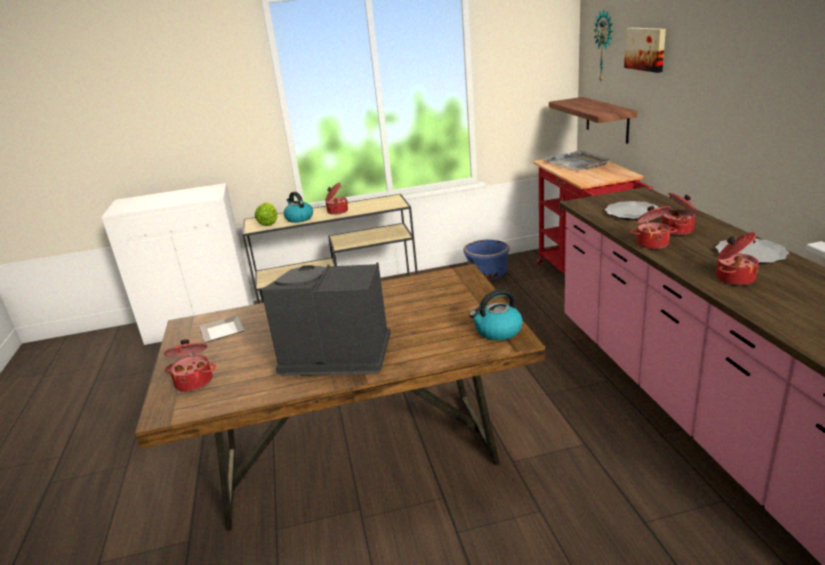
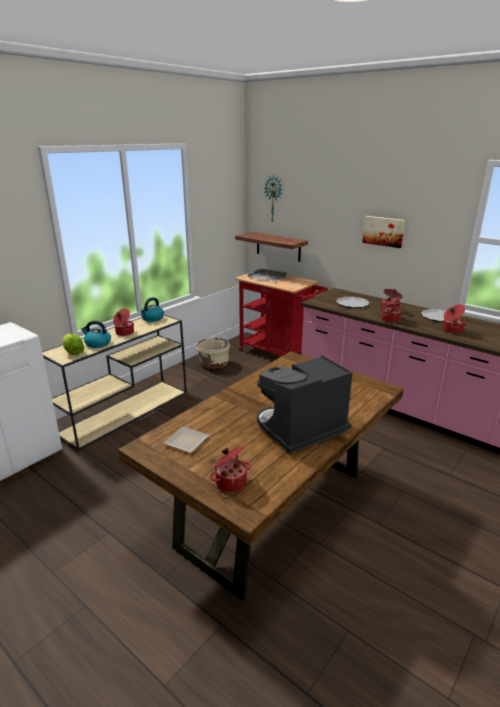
camera: 40 degrees left, 0 degrees up
(487, 274) = (214, 364): blue planter -> beige planter
(497, 331) = (369, 387): kettle -> kettle (152, 318)
(646, 49) = (314, 202): picture -> picture (383, 231)

